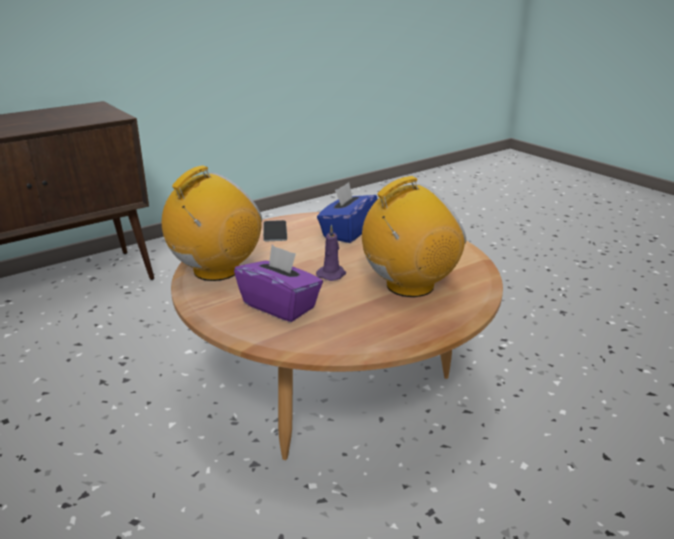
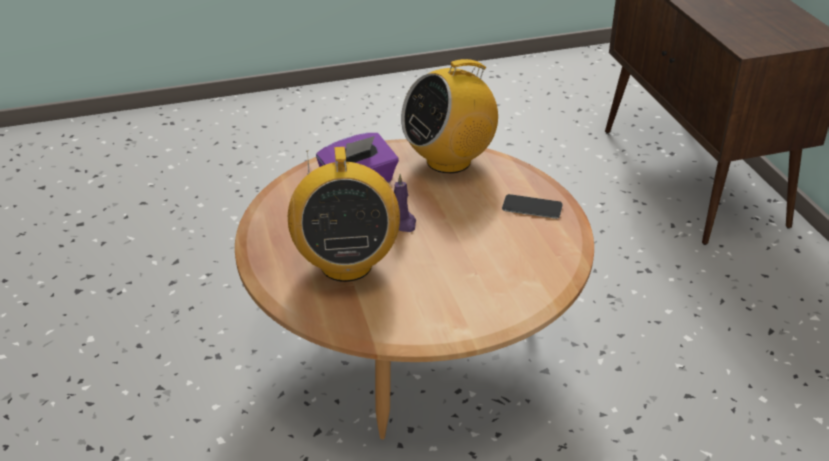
camera: 110 degrees right, 10 degrees up
(216, 271) = (449, 160): radio -> radio turned 90 degrees clockwise
(347, 232) = (506, 257): blue tissue box -> none

